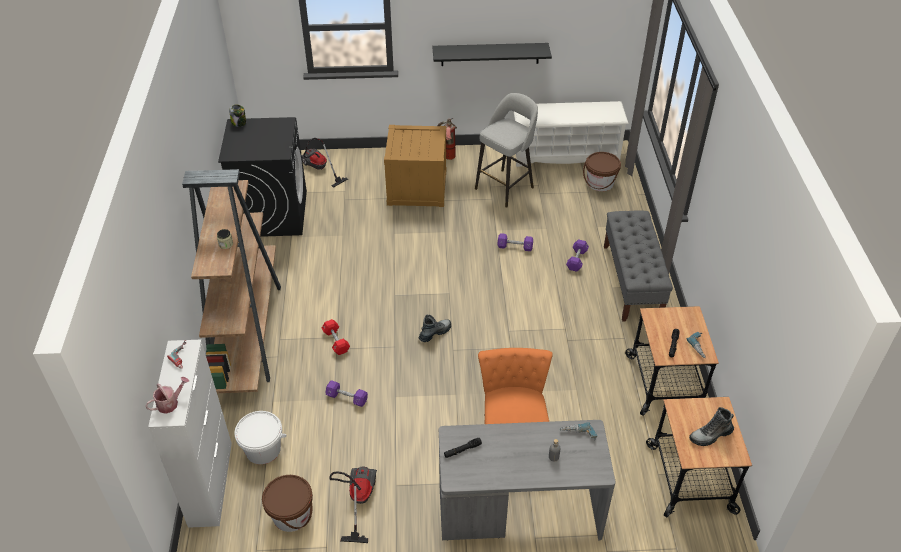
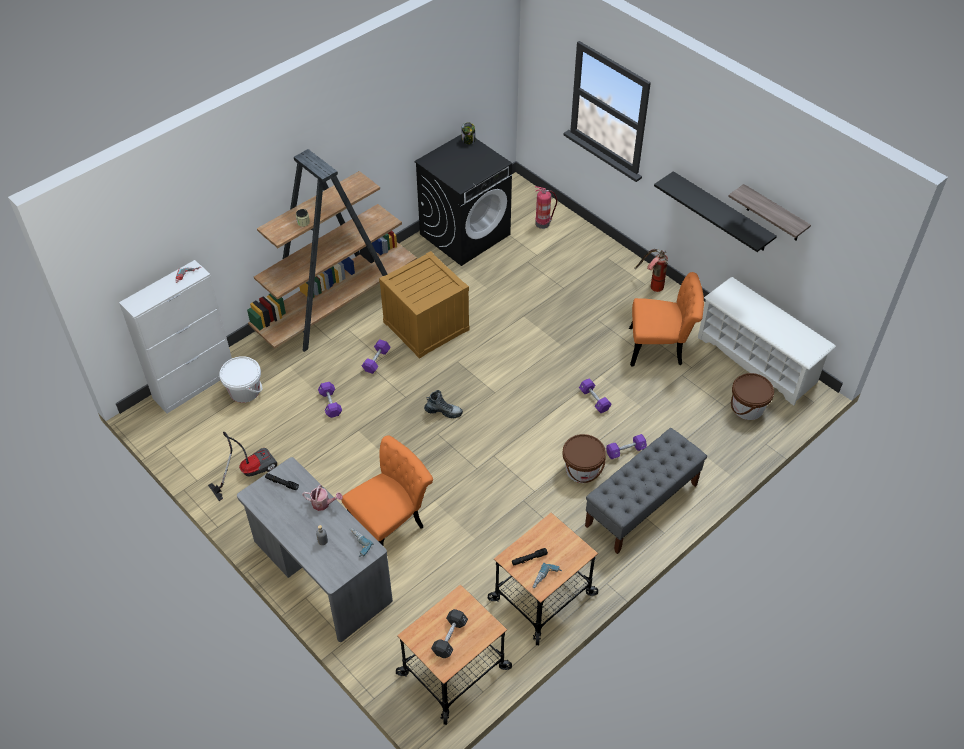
camera: 50 degrees right, 5 degrees up
(170, 403) = (145, 298): watering can -> watering can (323, 504)
(291, 515) = (206, 444): brown bucket -> brown bucket (582, 470)
(319, 169) = (543, 223): vacuum cleaner -> fire extinguisher
(336, 341) = (376, 361): red dumbbell -> purple dumbbell
(417, 187) = (592, 293): crate -> crate (426, 326)
(505, 187) = (661, 348): grey stool -> orange chair
(542, 25) = (774, 214): none -> shelf
(710, 435) = (449, 637): boot -> black dumbbell

